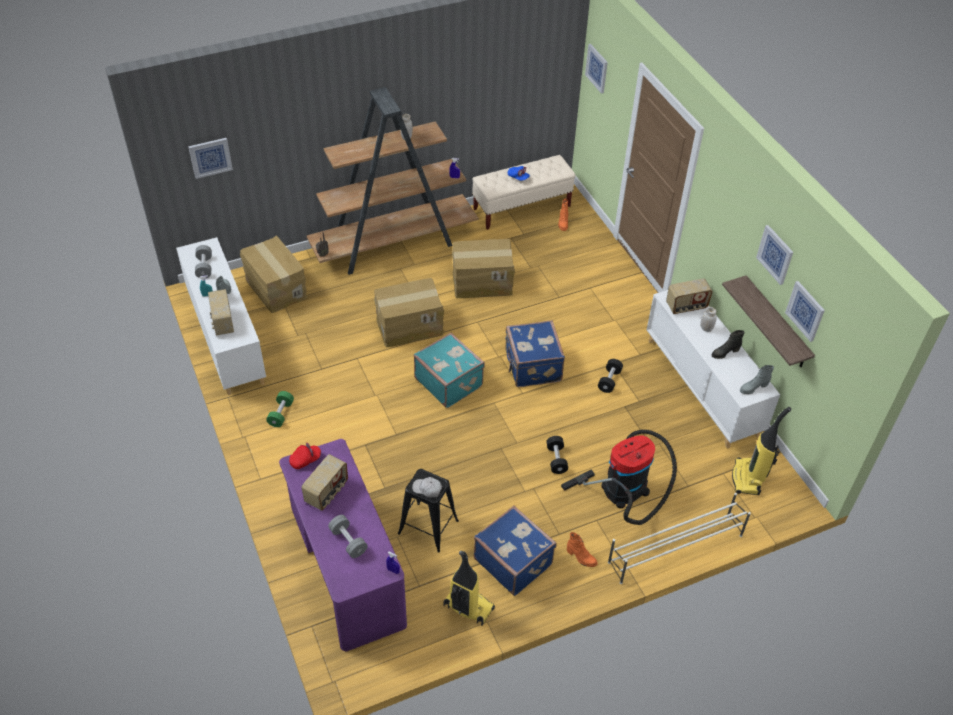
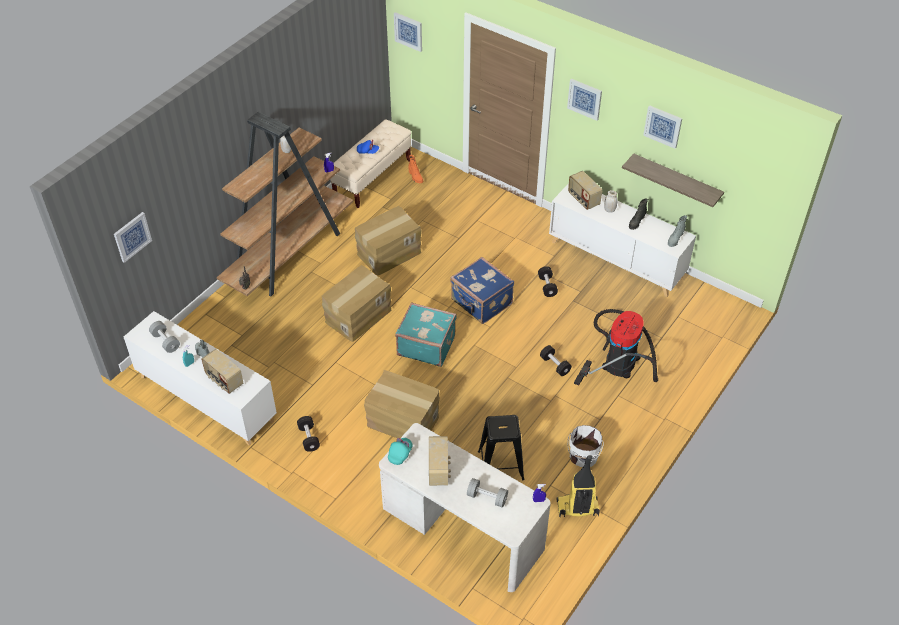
camera: 30 degrees left, 0 degrees up
(275, 288) = (215, 337): cardboard box -> cardboard box (402, 421)
(281, 414) = (309, 438): green dumbbell -> black dumbbell
(305, 460) = (400, 454): red cap -> turquoise cap
(345, 567) = (462, 530): purple desk -> white desk
(427, 489) = (506, 429): white cap -> none
(513, 561) = (583, 456): blue suitcase -> white bucket
(581, 558) = (628, 428): orange boot -> none
(674, 549) = (686, 388): white shoe rack -> none
(686, 306) = (583, 199): radio -> radio turned 105 degrees clockwise
(748, 478) = (697, 312): vacuum cleaner -> none
(805, 311) = (706, 160): picture -> picture (585, 99)

